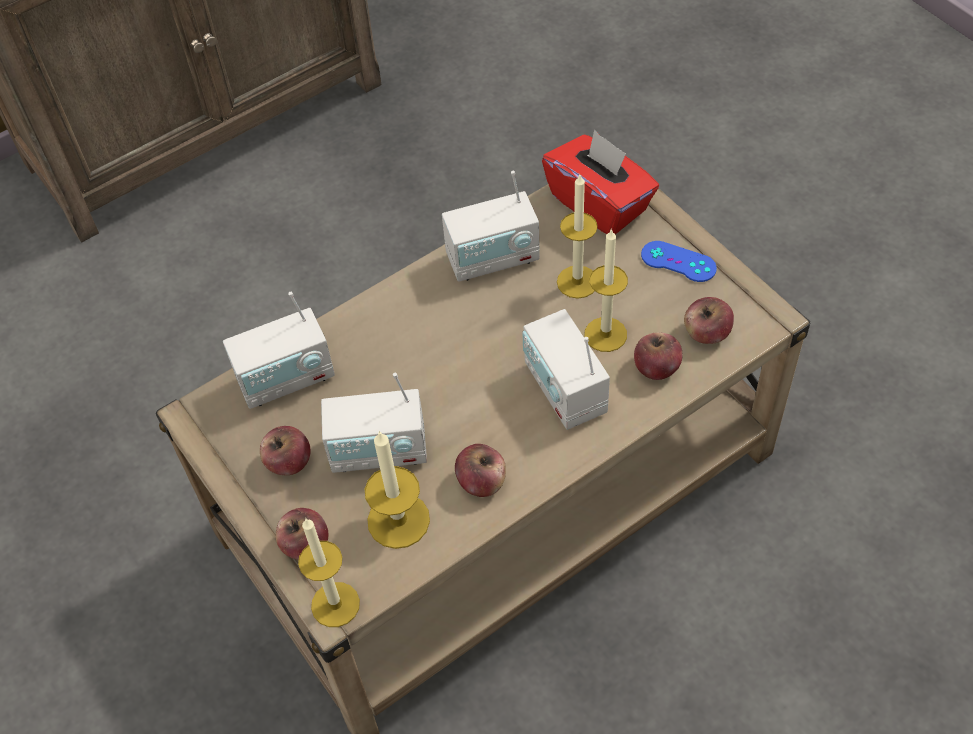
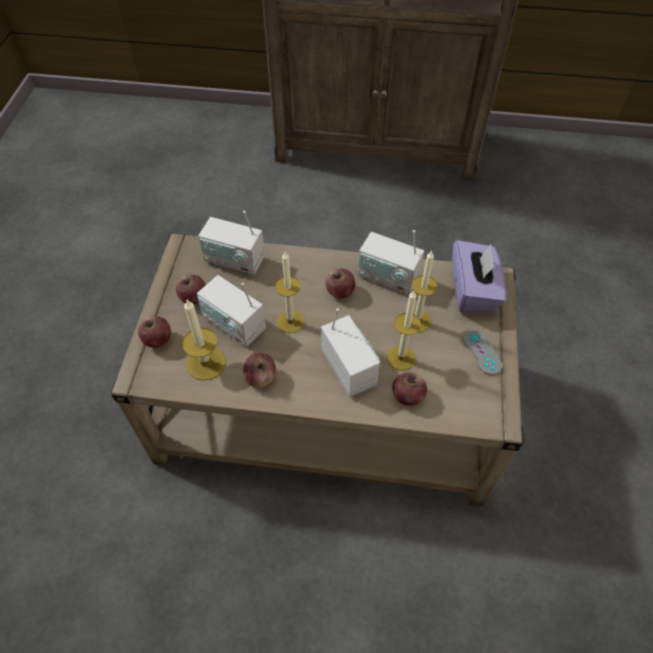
camera: 40 degrees right, 0 degrees up
(335, 604) = (138, 376): candle -> candle (290, 321)
(564, 390) = (349, 368): radio -> radio turned 135 degrees clockwise
(599, 203) = (473, 291): red tissue box -> purple tissue box
(678, 262) = (482, 352): blue game controller -> grey game controller
(706, 333) = (455, 400): apple -> apple (340, 291)

